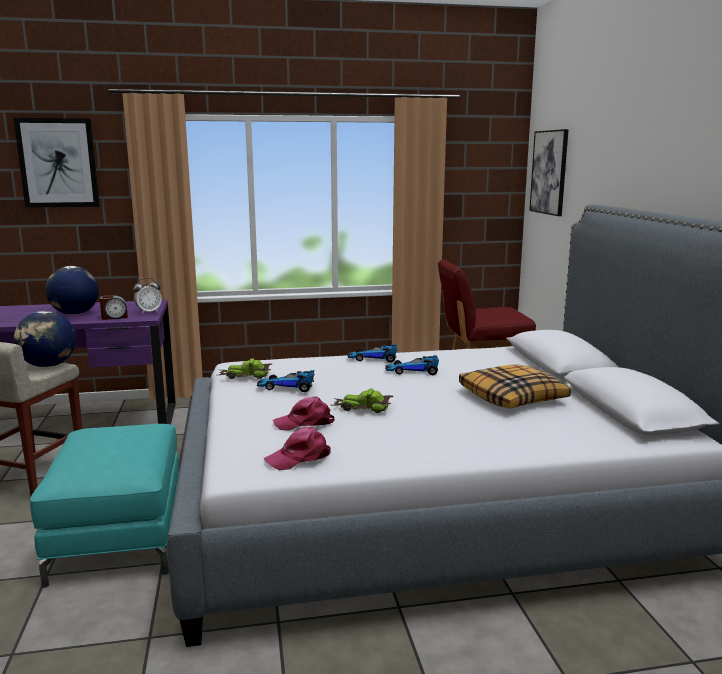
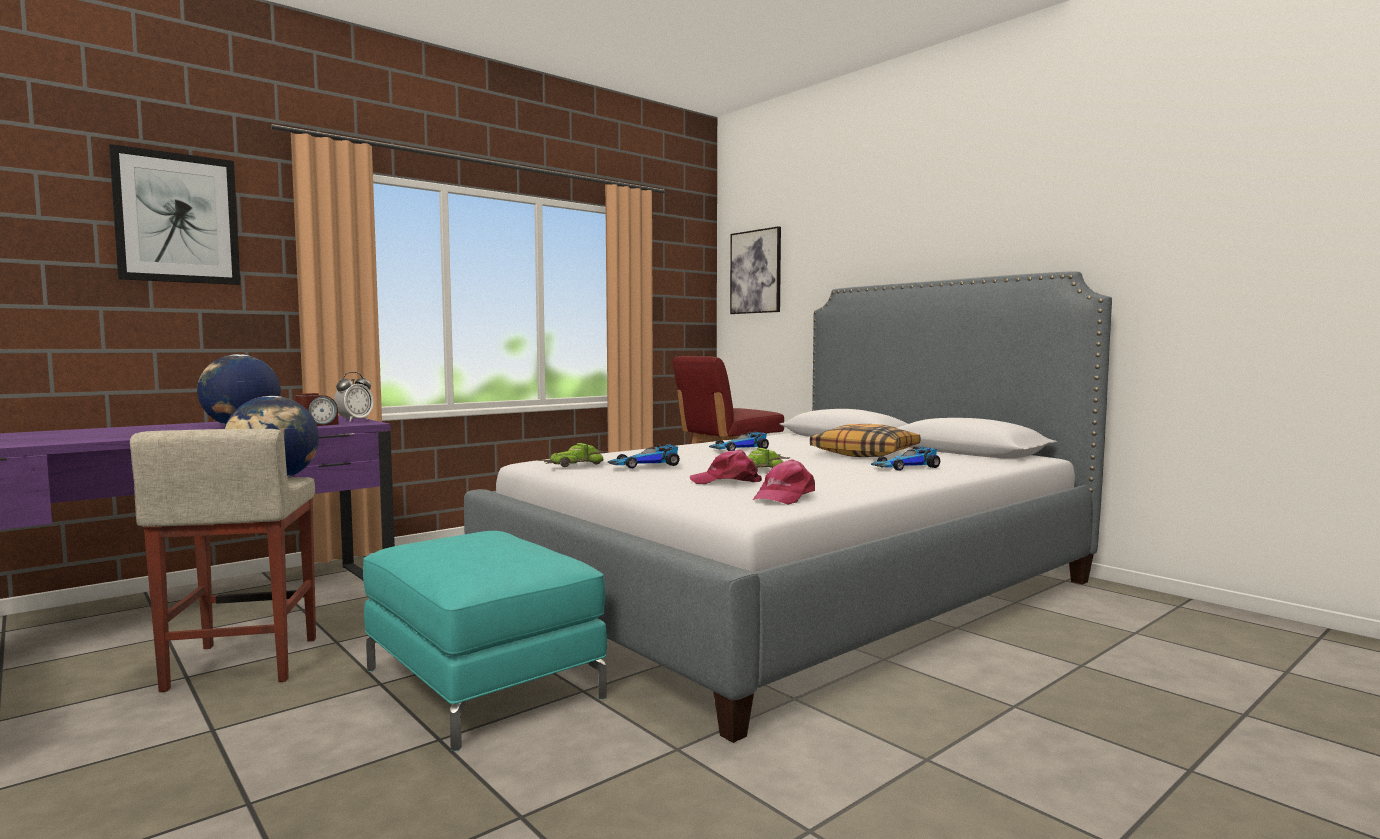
camera: 30 degrees left, 10 degrees down
(305, 423) = (726, 481): pink cap -> pink cap turned 45 degrees clockwise
(374, 358) = (678, 447): toy car -> toy car (905, 467)

